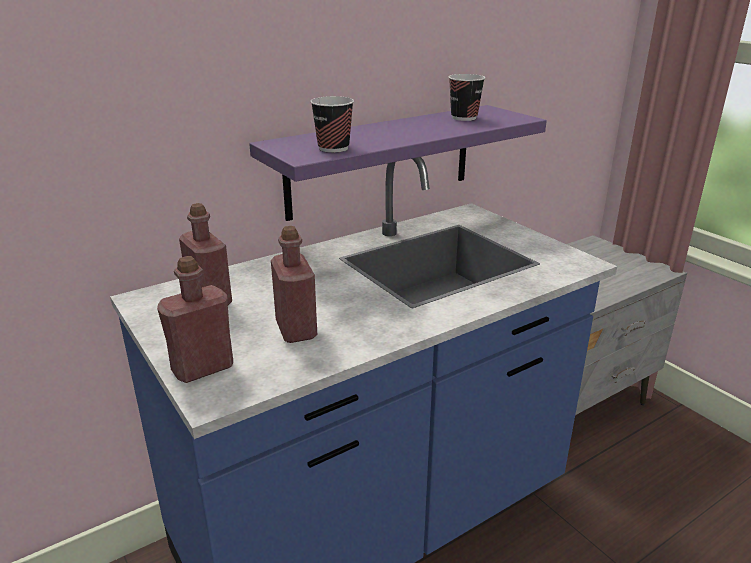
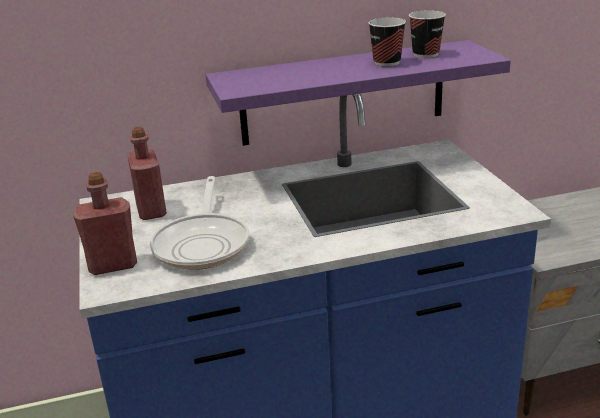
camera: 20 degrees right, 0 degrees up
(296, 330) = (203, 244): red bottle -> frying pan
(333, 148) = (269, 83): cup -> cup (387, 62)

